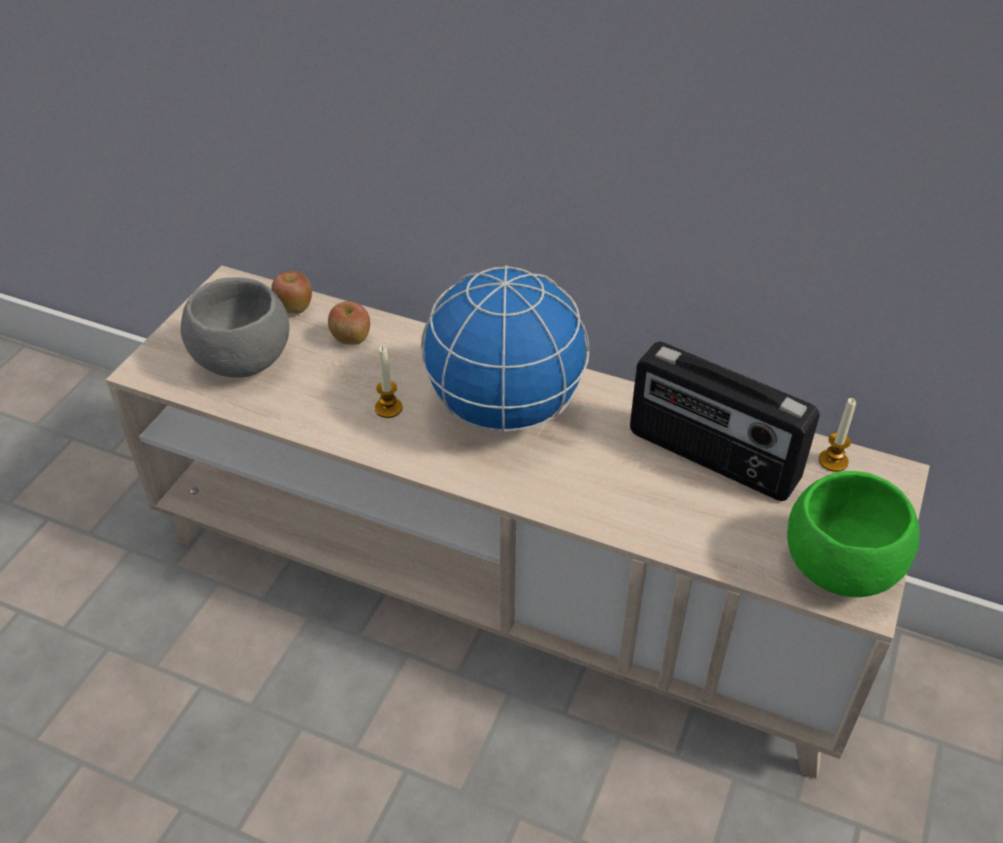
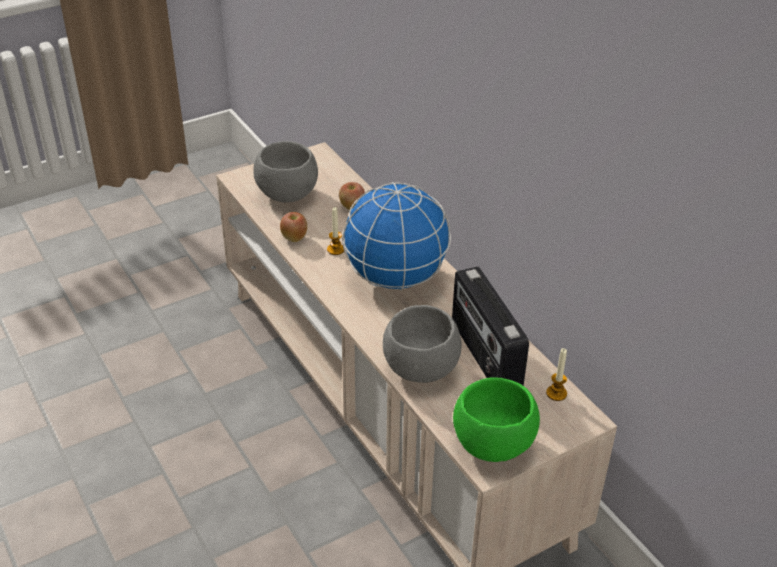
camera: 35 degrees right, 5 degrees down
(294, 308) = (339, 179): apple -> apple (294, 238)
(658, 517) = (420, 369): none -> grey bowl

